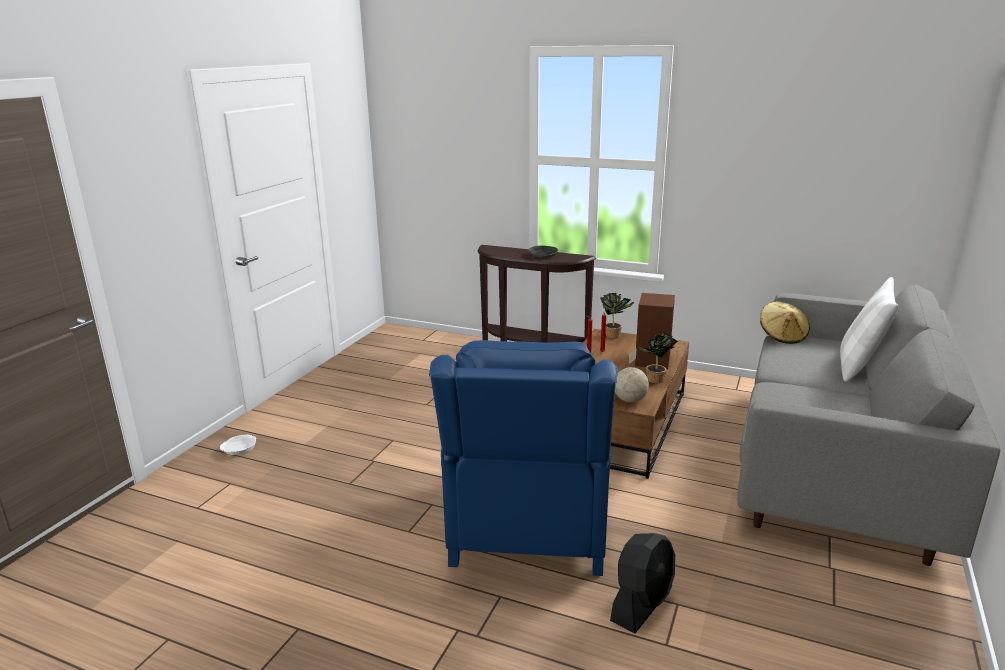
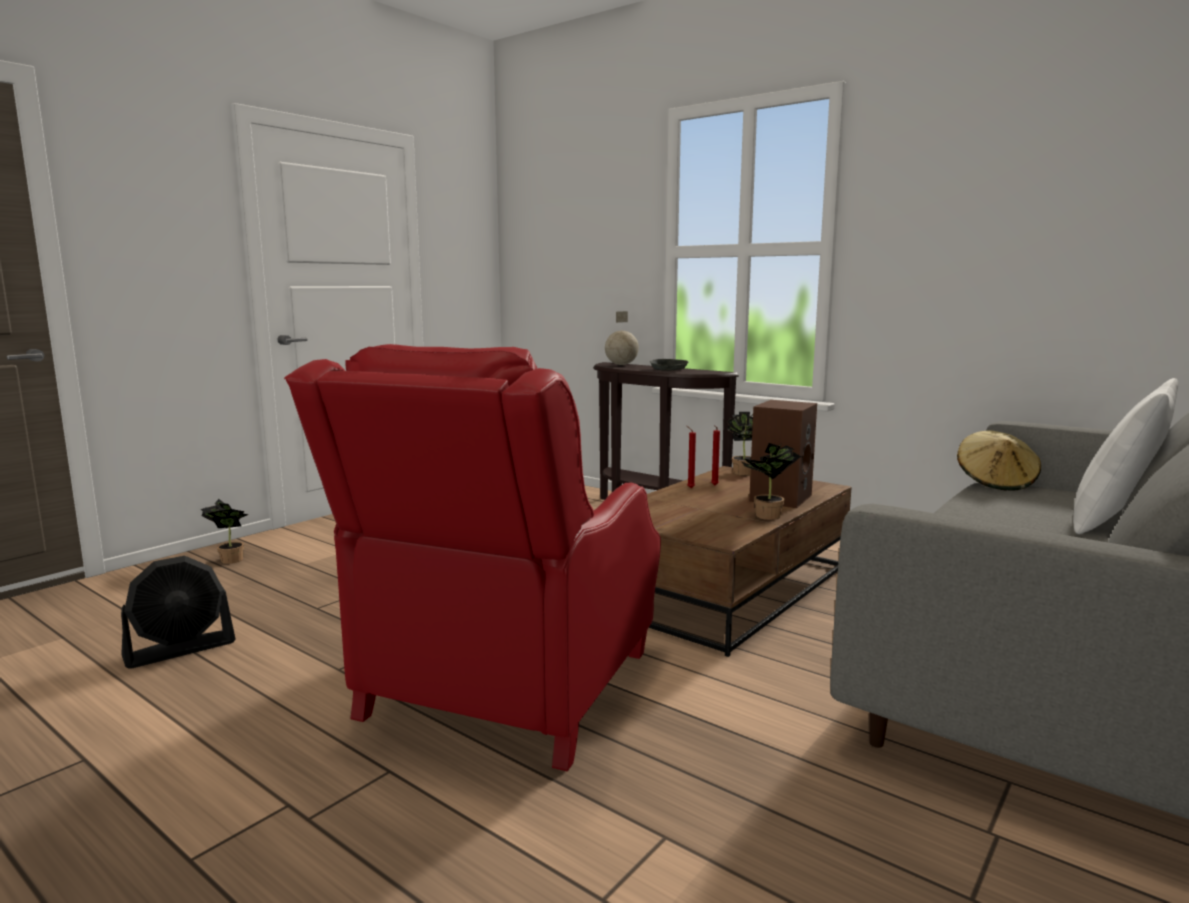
camera: 15 degrees right, 10 degrees down
(239, 449) = (229, 560): white bowl -> potted plant
(529, 527) = (506, 689): blue armchair -> red armchair
(630, 400) = (712, 532): globe -> globe (622, 364)
(642, 604) = (603, 825): black fan -> black fan (180, 649)

